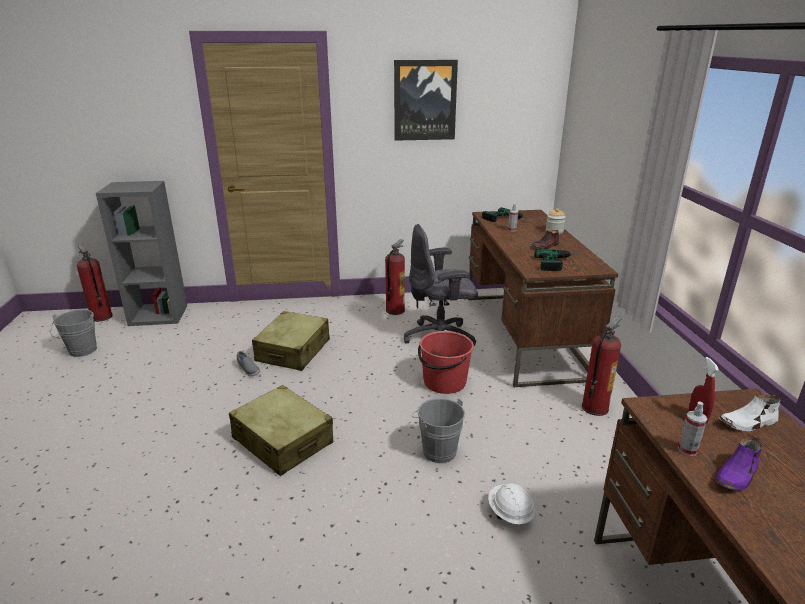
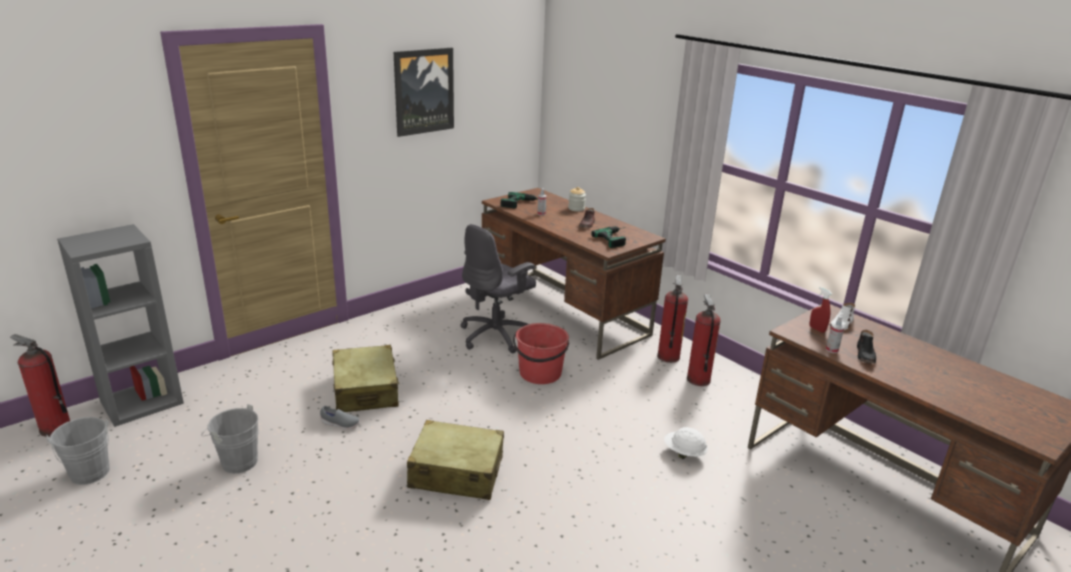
camera: 35 degrees left, 0 degrees up
(395, 310) = (423, 320): fire extinguisher -> fire extinguisher (698, 379)
(437, 449) = (590, 429): grey bucket -> grey bucket (236, 461)
(737, 475) = (865, 355): purple shoe -> black shoe

